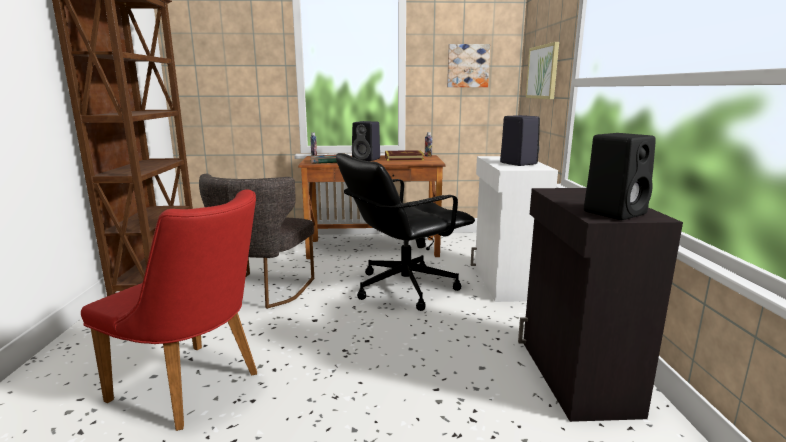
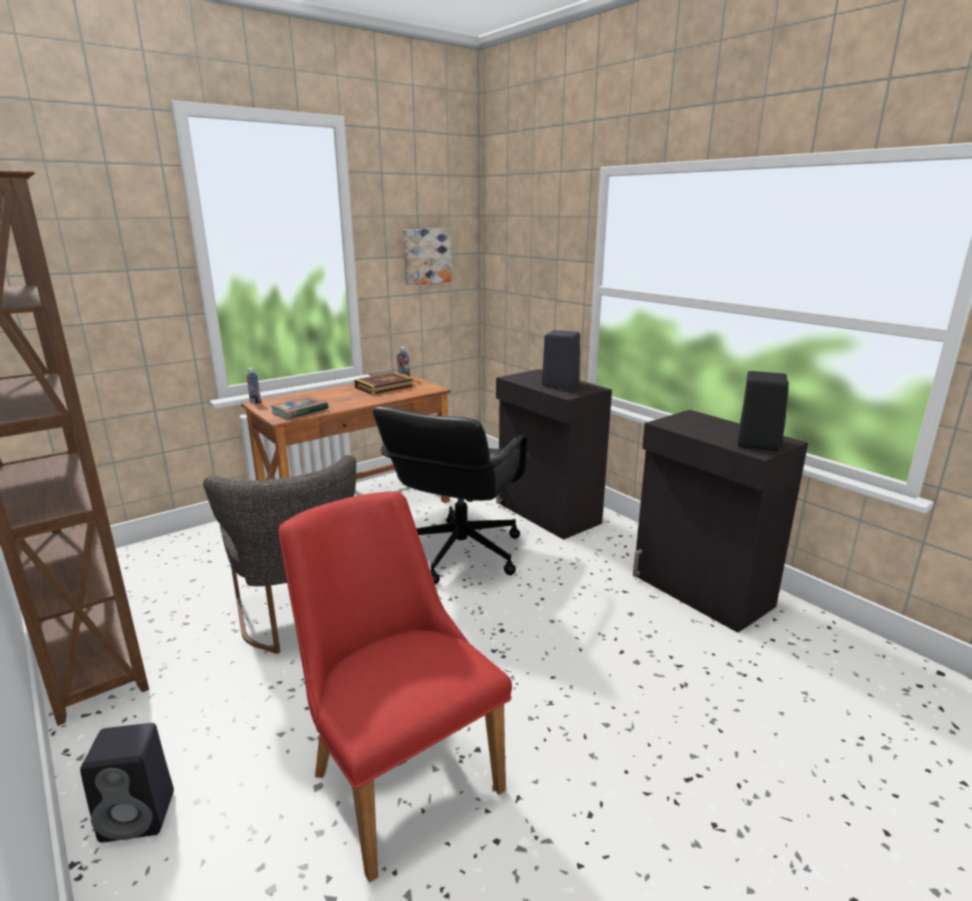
camera: 35 degrees left, 5 degrees up
(196, 388) = (396, 771): red chair -> red chair turned 120 degrees counterclockwise
(367, 159) = (343, 396): black speaker -> black speaker (141, 815)
(505, 282) = (547, 514): white cabinet -> black cabinet
(543, 72) = (532, 268): picture -> none

